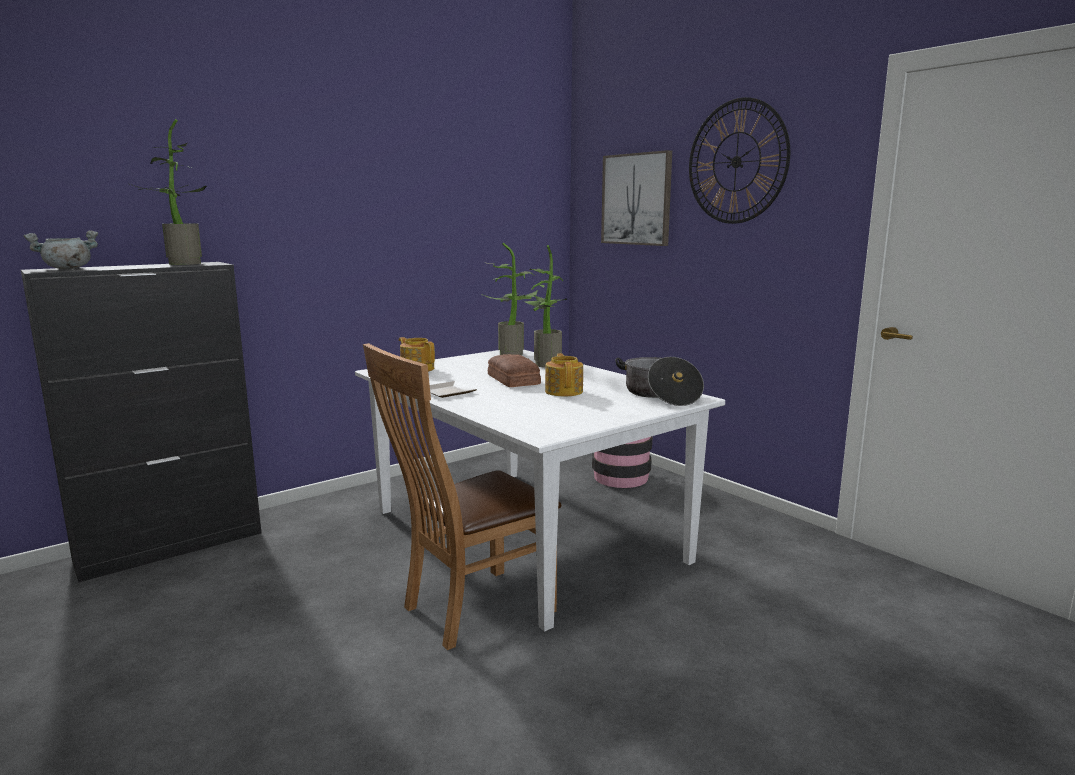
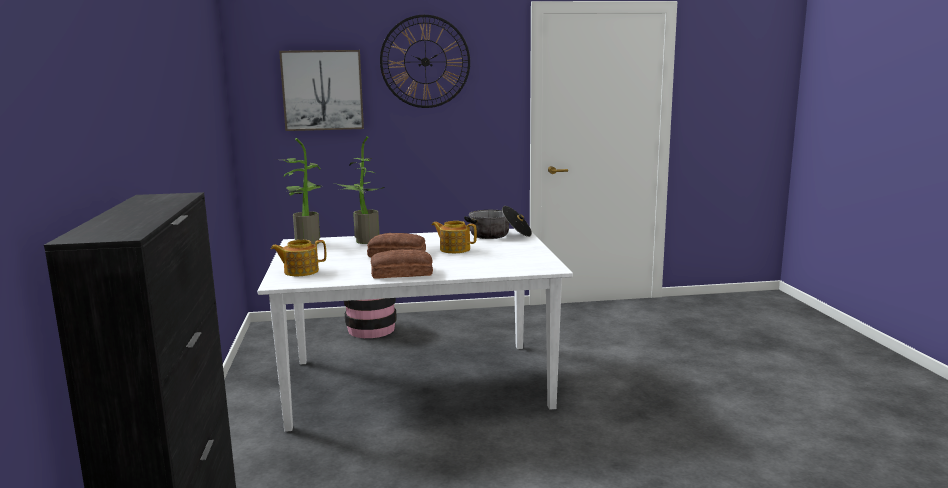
camera: 60 degrees left, 0 degrees up
(67, 268) = (105, 229): grey cooking pot -> none
(179, 264) = (146, 202): potted plant -> none
(448, 391) = (401, 273): plate -> bread
(469, 610) = (505, 427): brown chair -> none

